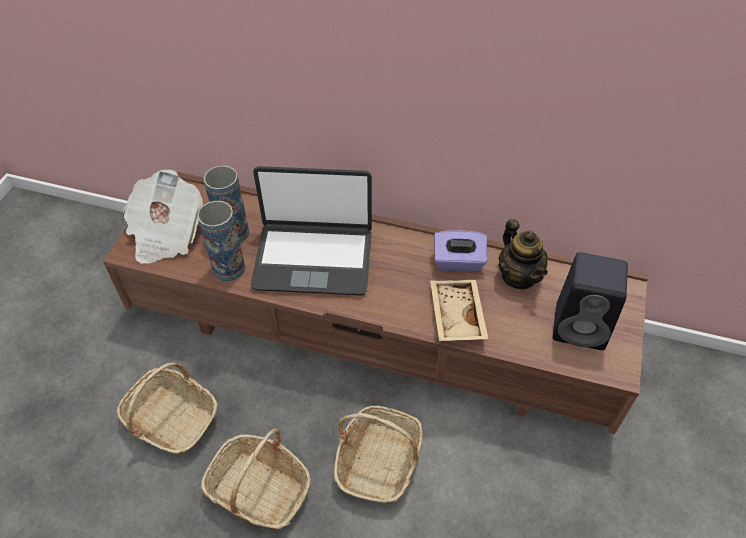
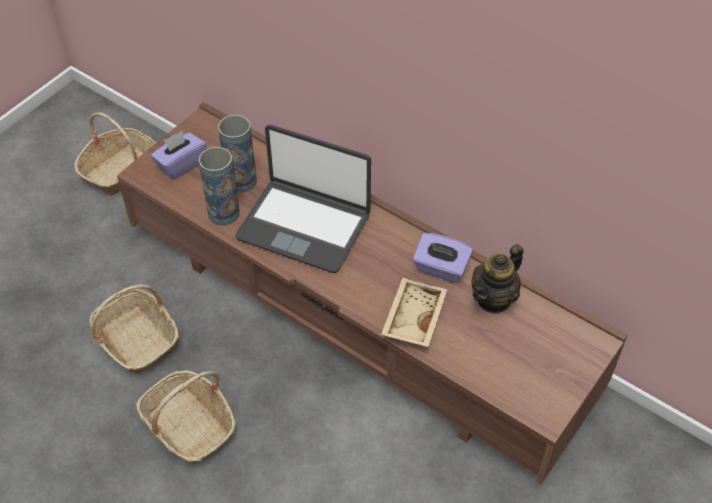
camera: 20 degrees right, 0 degrees up
(166, 233) = (181, 164): newspaper -> purple tissue box
(379, 461) = (307, 436): basket -> basket (120, 169)
(518, 276) = (494, 299): teapot -> teapot turned 45 degrees clockwise
(581, 327) = (531, 365): black speaker -> none

